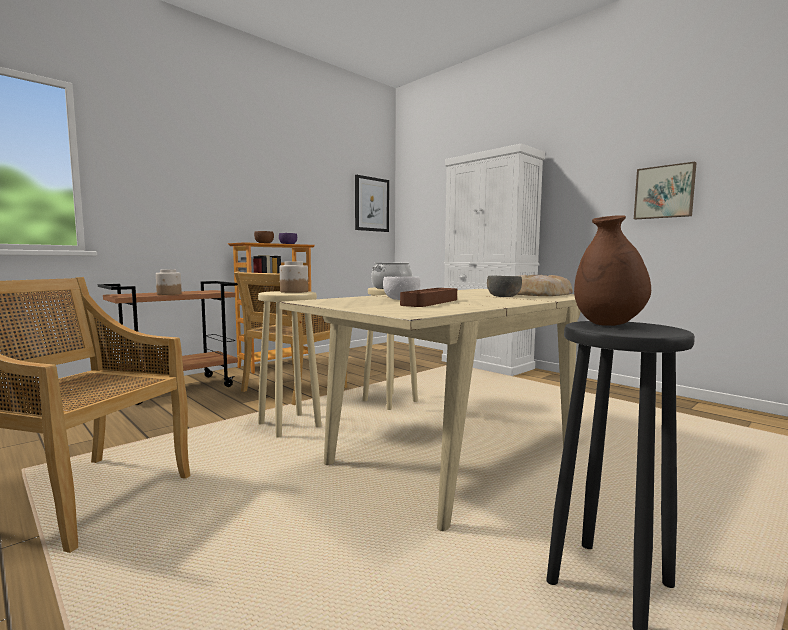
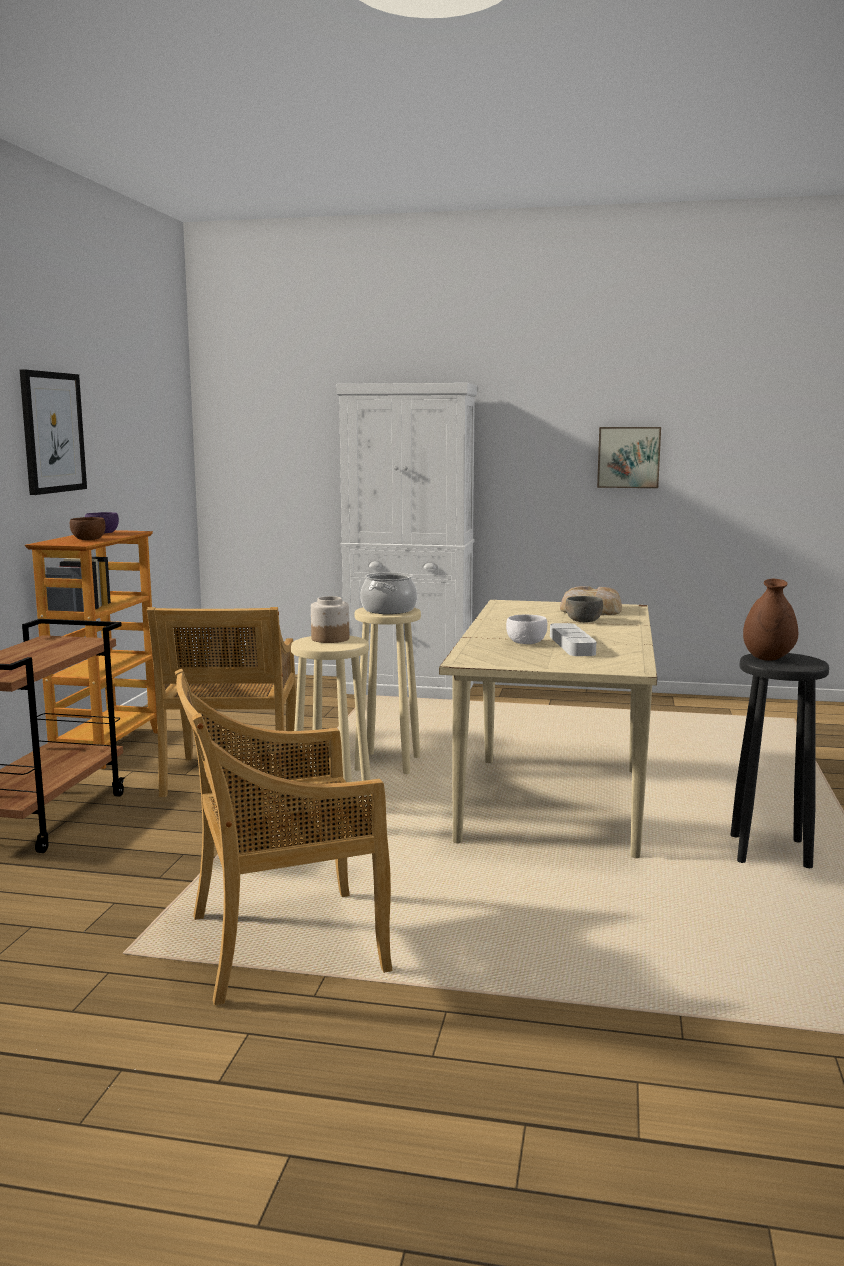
camera: 35 degrees left, 5 degrees up
(169, 294) = (39, 659): jar -> none
(371, 204) = (170, 437): picture -> picture (52, 432)
(430, 302) = (571, 645): brown tray -> grey tray

